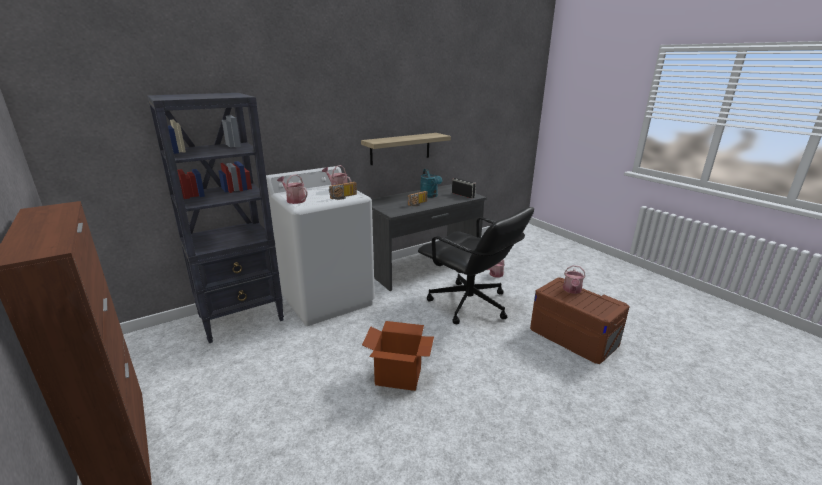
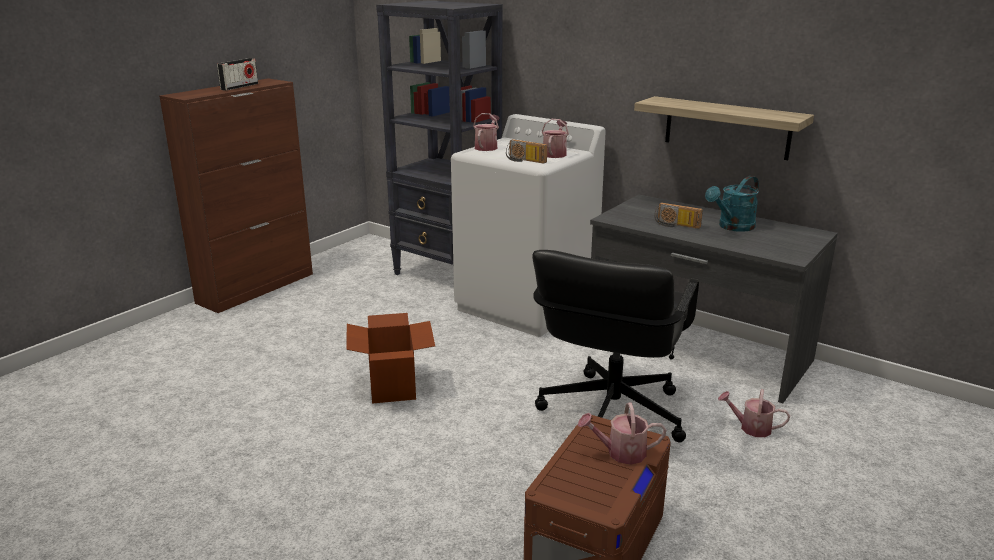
camera: 70 degrees right, 0 degrees up
(463, 195) = (781, 248): radio -> radio (239, 87)

